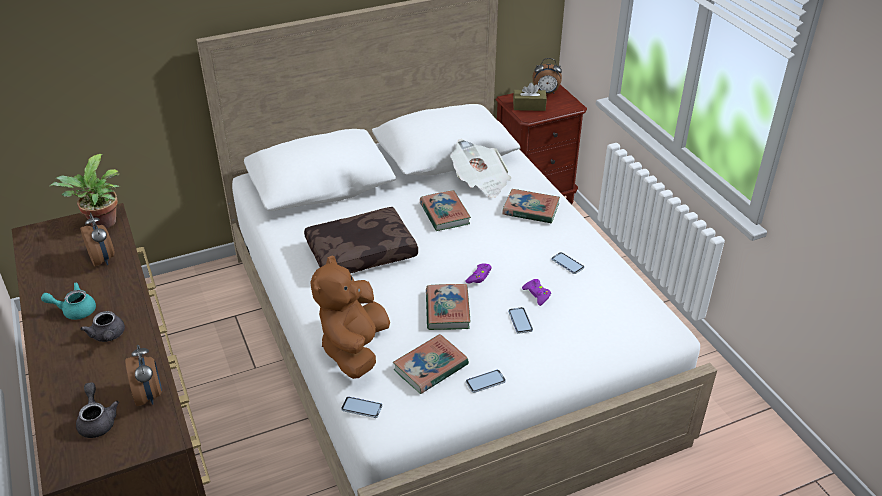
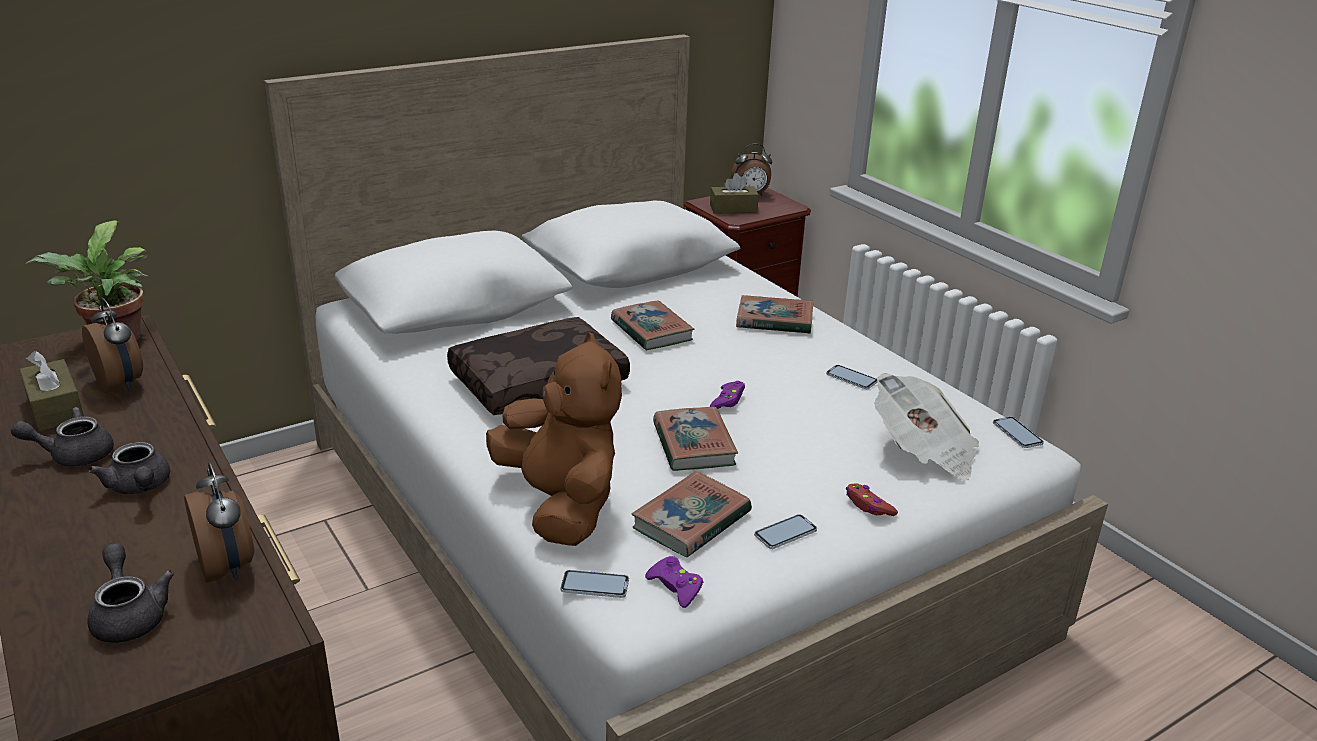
camera: 10 degrees left, 10 degrees down
(66, 275) = (55, 409): none -> brown tissue box
(74, 310) = (74, 455): turquoise teapot -> grey teapot
(354, 349) = (561, 505): brown plush toy -> brown plush toy turned 150 degrees clockwise
(480, 181) = (691, 292): newspaper -> newspaper (923, 452)
(520, 321) = (809, 451): phone -> phone (1017, 433)
(537, 294) = (822, 417): purple game controller -> purple game controller (675, 587)
(544, 366) = (868, 506): none -> red game controller

